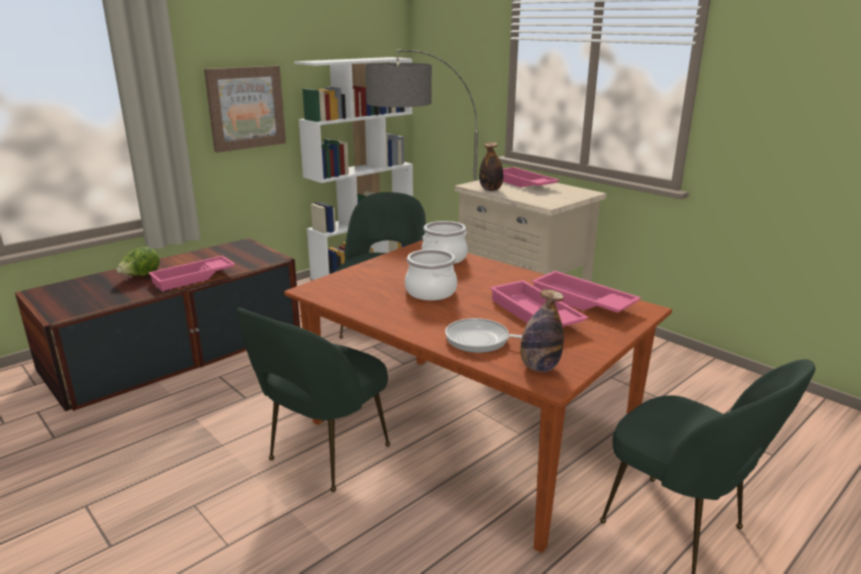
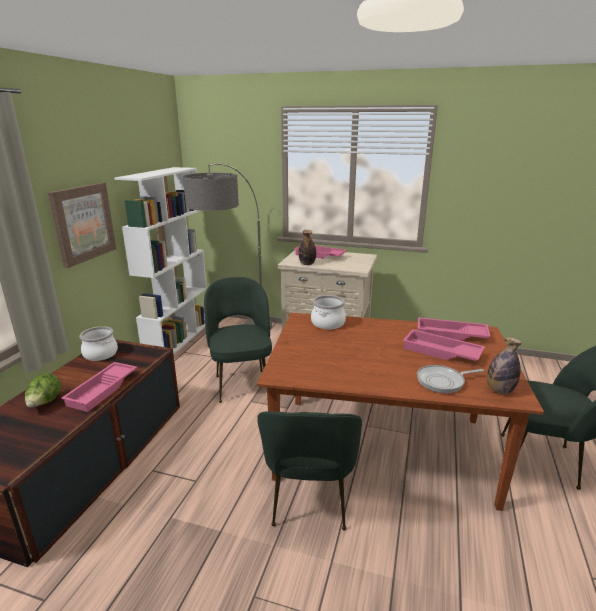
camera: 30 degrees left, 0 degrees up
(431, 292) = (359, 353): cooking pot -> cooking pot (101, 354)

